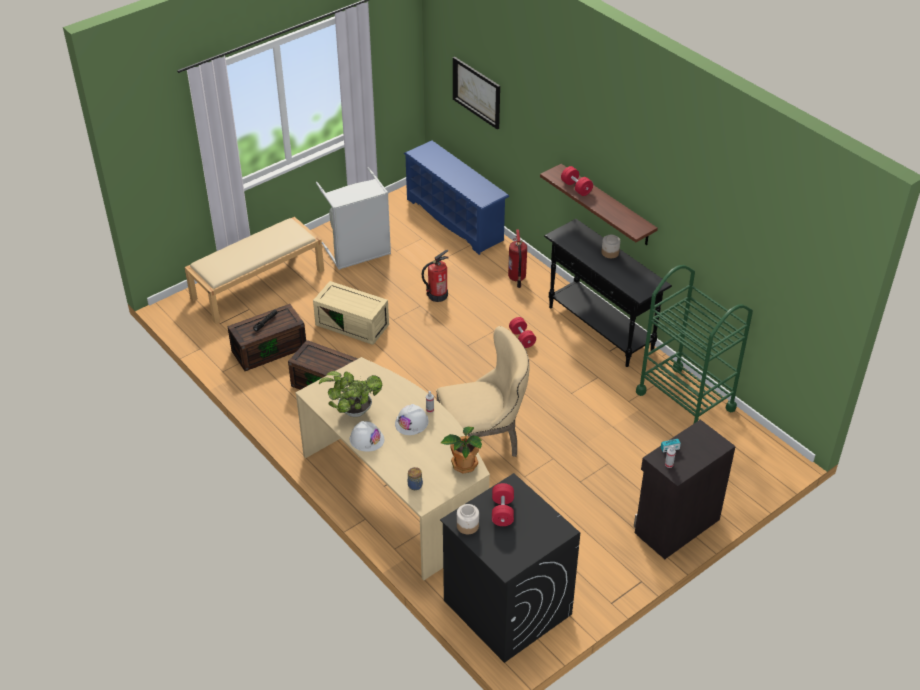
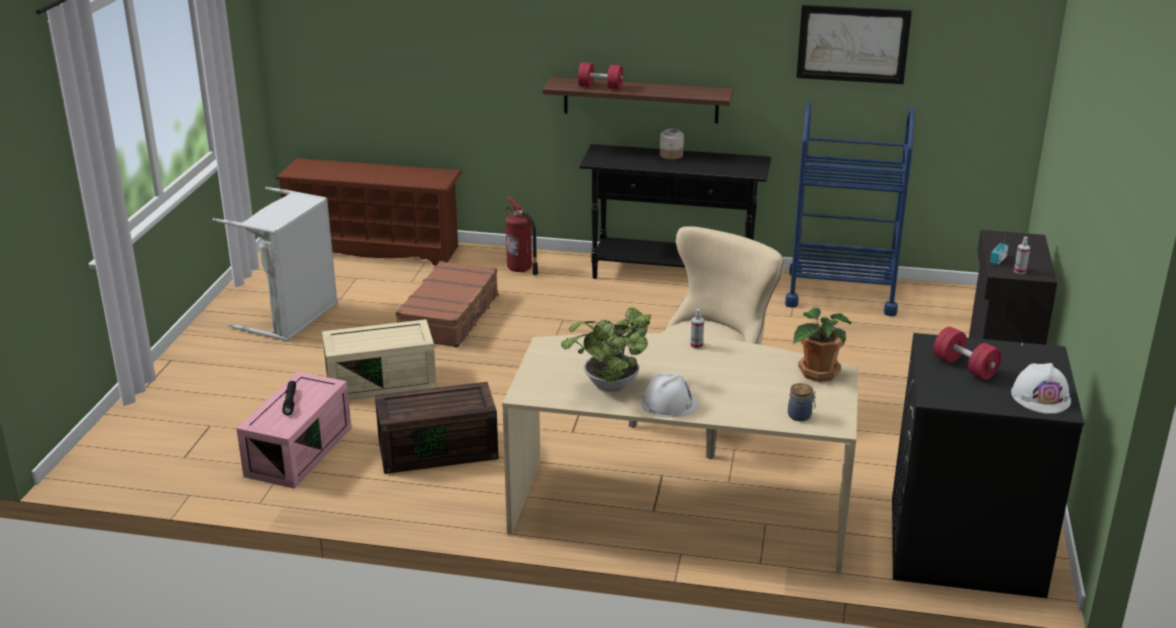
camera: 40 degrees left, 15 degrees down
(258, 284) = (188, 396): beige bench -> none
(269, 348) = (298, 450): brown storage box -> pink storage box
(411, 423) = (696, 365): white hard hat -> white hard hat (1040, 397)
(437, 295) = (450, 316): fire extinguisher -> brown suitcase
(456, 219) = (375, 249): blue shoe rack -> brown shoe rack
(468, 525) = (955, 396): jar -> none
(477, 92) = (376, 42): picture -> picture (853, 44)
(522, 338) = (604, 313): red dumbbell -> none
(685, 400) = (841, 293): green cart -> blue cart

